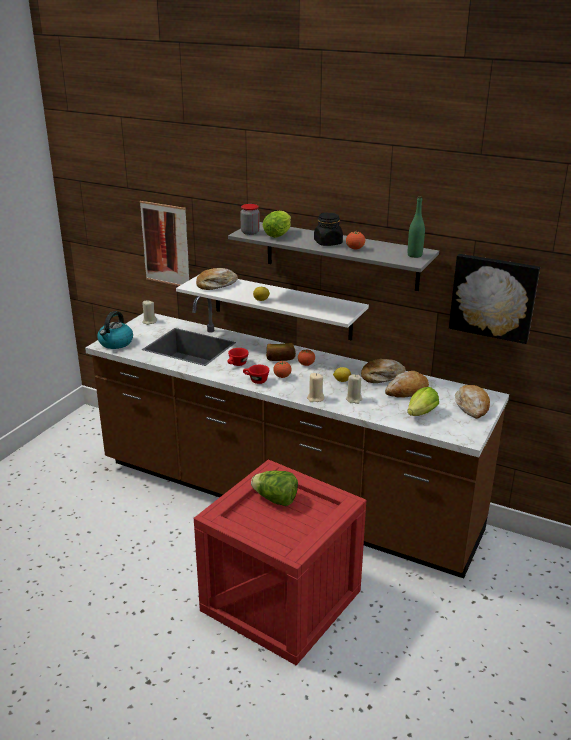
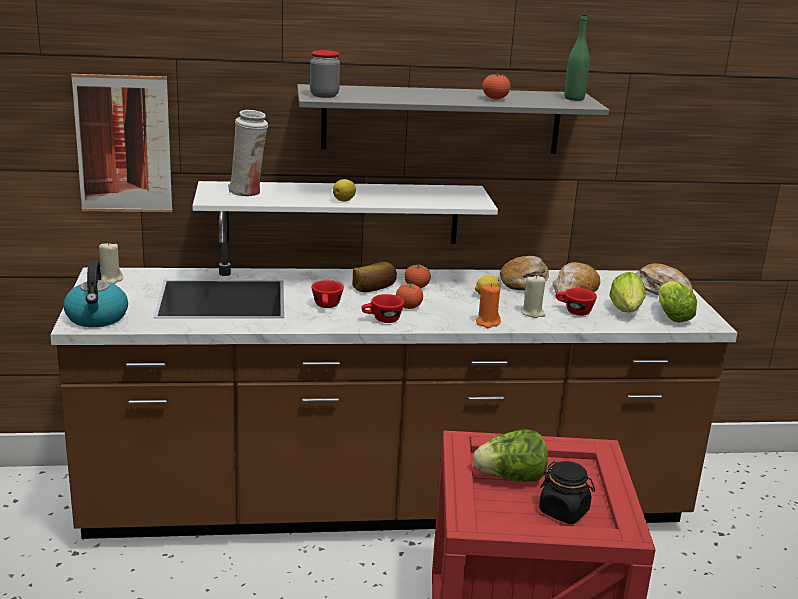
camera: 35 degrees left, 5 degrees down
(216, 285) = (248, 192): bread -> white vase
(279, 234) = (367, 94): lettuce -> lettuce (671, 315)
(315, 398) = (487, 323): beige candle -> orange candle
(328, 243) = (450, 97): black jar -> black jar (564, 511)
(383, 405) = (573, 311): none -> red cup
(493, 297) = (654, 146): picture -> none

